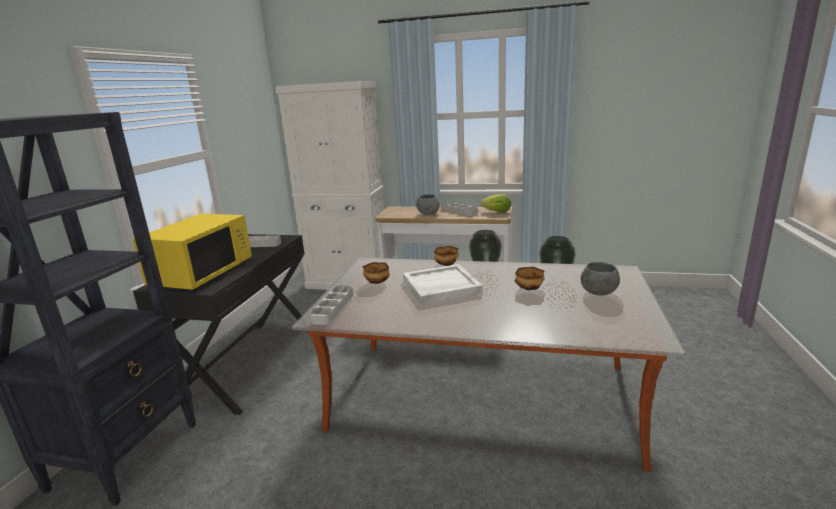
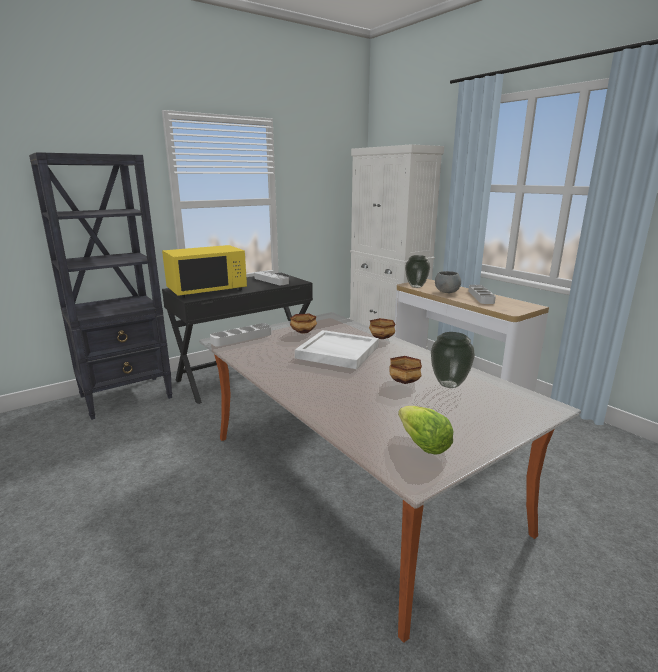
camera: 40 degrees right, 0 degrees up
(486, 270) = (402, 353): vase -> vase (416, 286)
(497, 212) = (518, 307): lettuce -> lettuce (423, 445)
(598, 292) = (463, 412): grey bowl -> none

